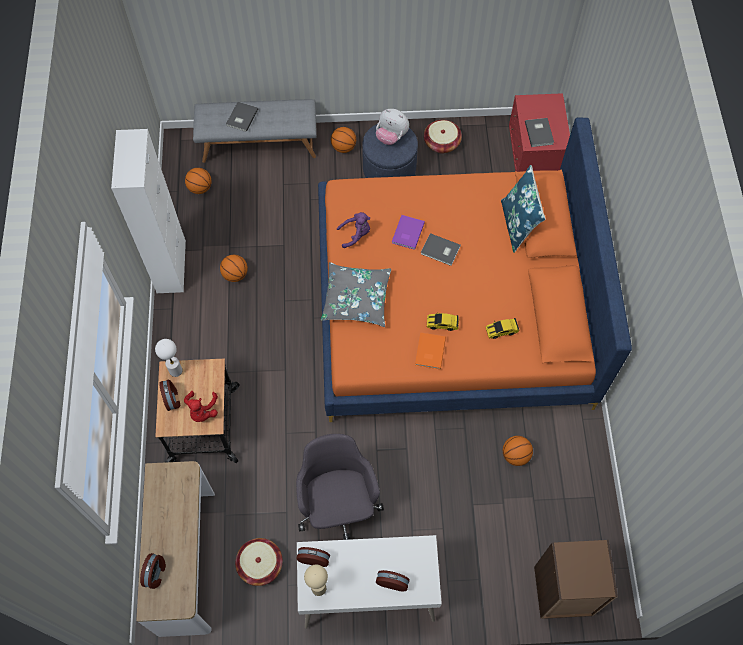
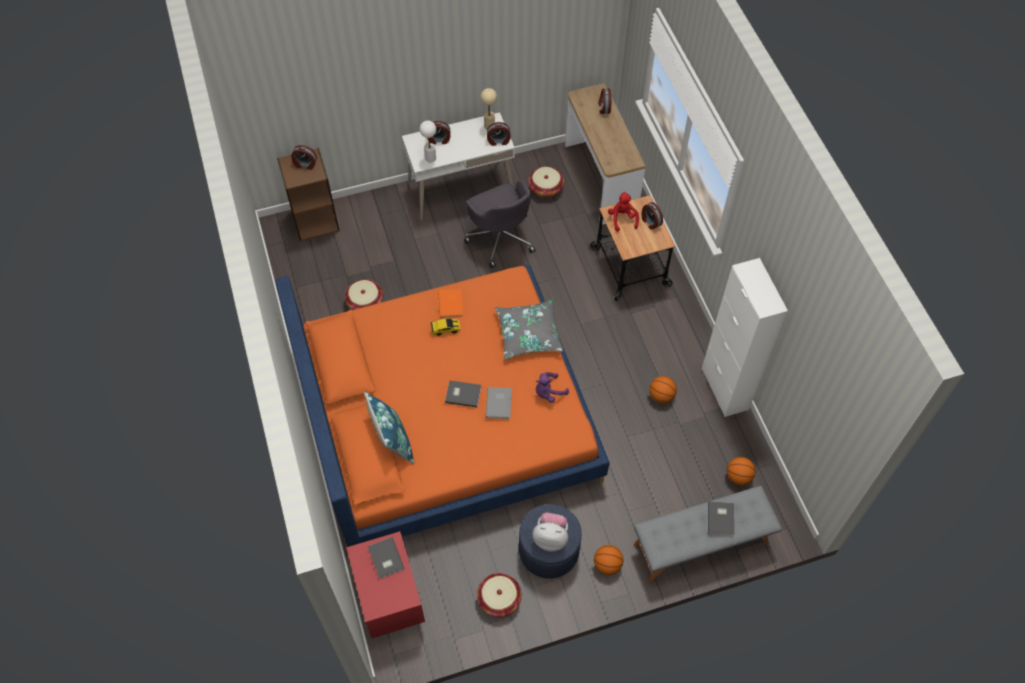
camera: 165 degrees right, 5 degrees down
(175, 371) = (658, 242): white table lamp -> white table lamp (430, 158)
(407, 233) = (499, 403): purple book -> grey book
(501, 330) = (391, 335): toy car -> none
(515, 455) = (365, 302): basketball -> basket
(579, 574) = (305, 164): none -> alarm clock

